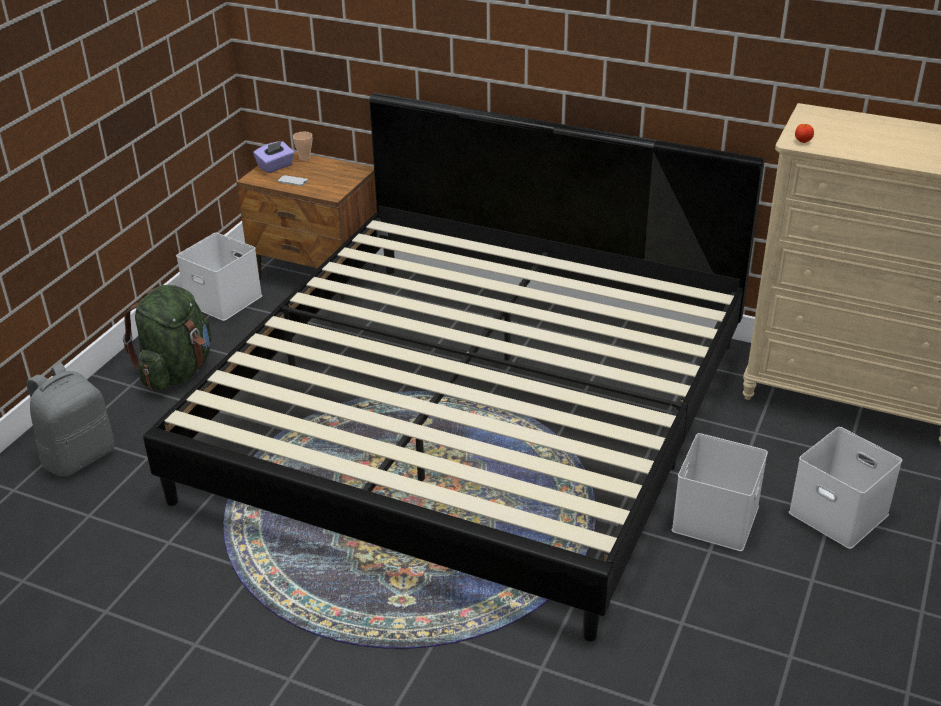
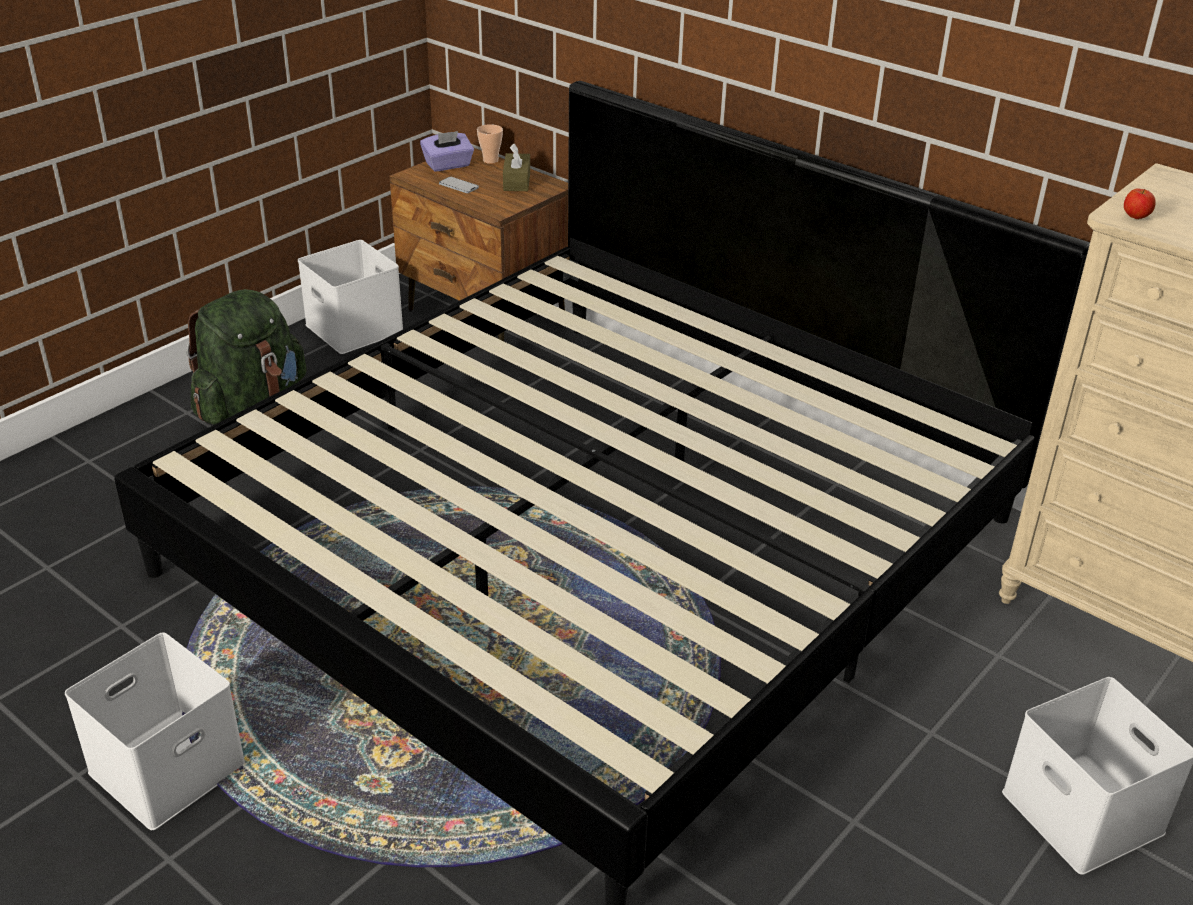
camera: 15 degrees right, 0 degrees up
(79, 456) = (78, 489): grey backpack -> none
(333, 171) = (516, 181): none -> brown tissue box
(714, 516) = (882, 769): white storage box -> white storage box (168, 765)

